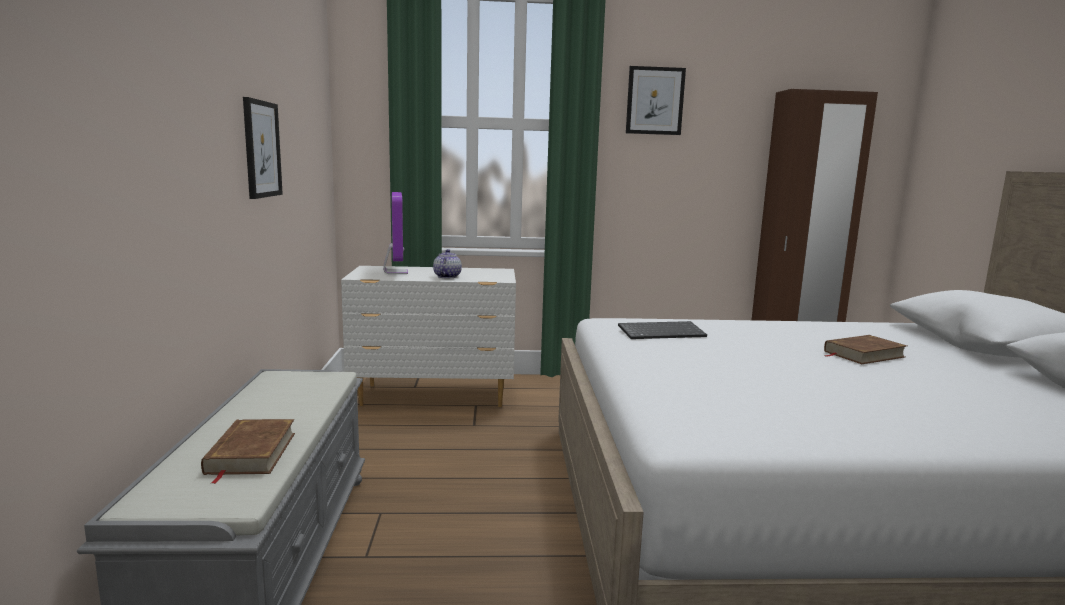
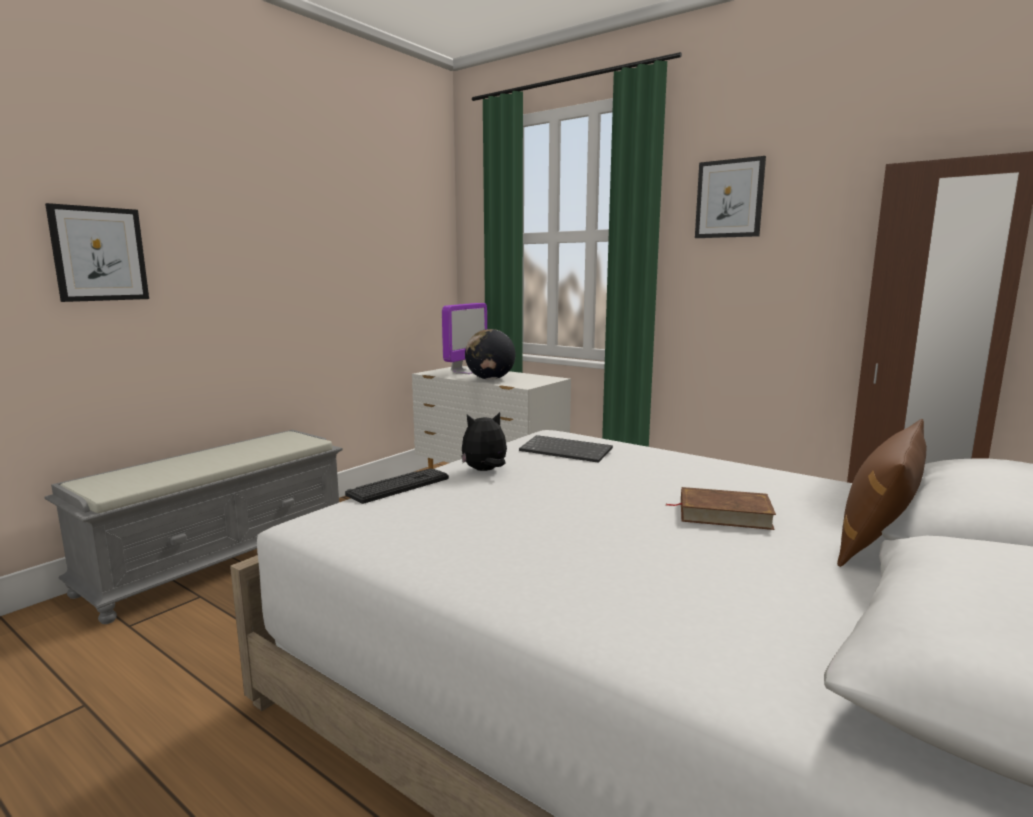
camera: 40 degrees right, 0 degrees up
(250, 453) = (170, 472): brown book -> none
(261, 149) = (313, 269): picture -> picture (99, 254)
(447, 276) = (490, 379): teapot -> globe
(644, 388) = (398, 486): none -> keyboard
(660, 360) = (485, 471): none -> plush toy
(937, 346) = (879, 532): none -> brown pillow

